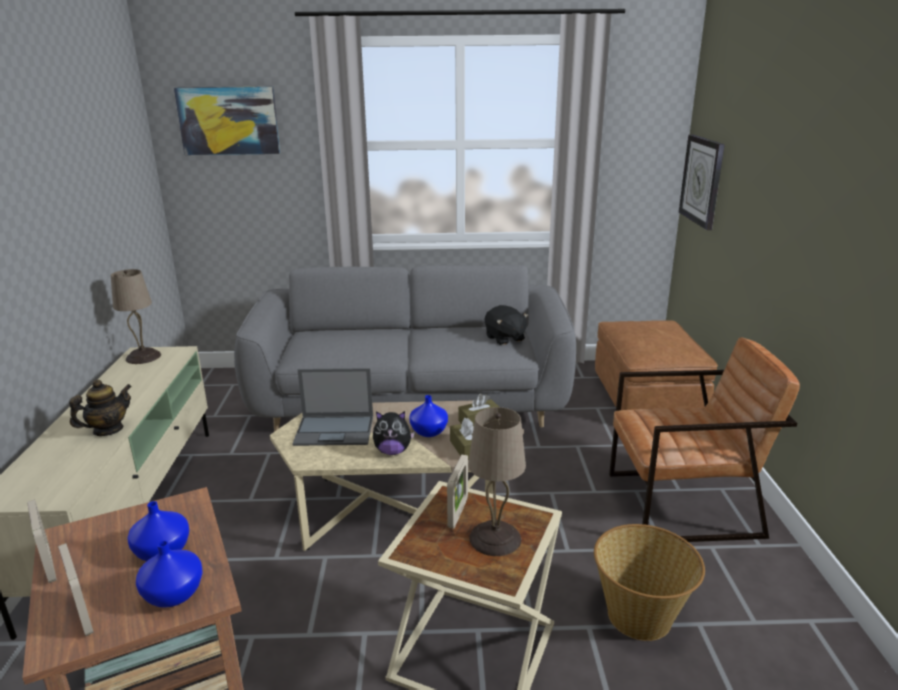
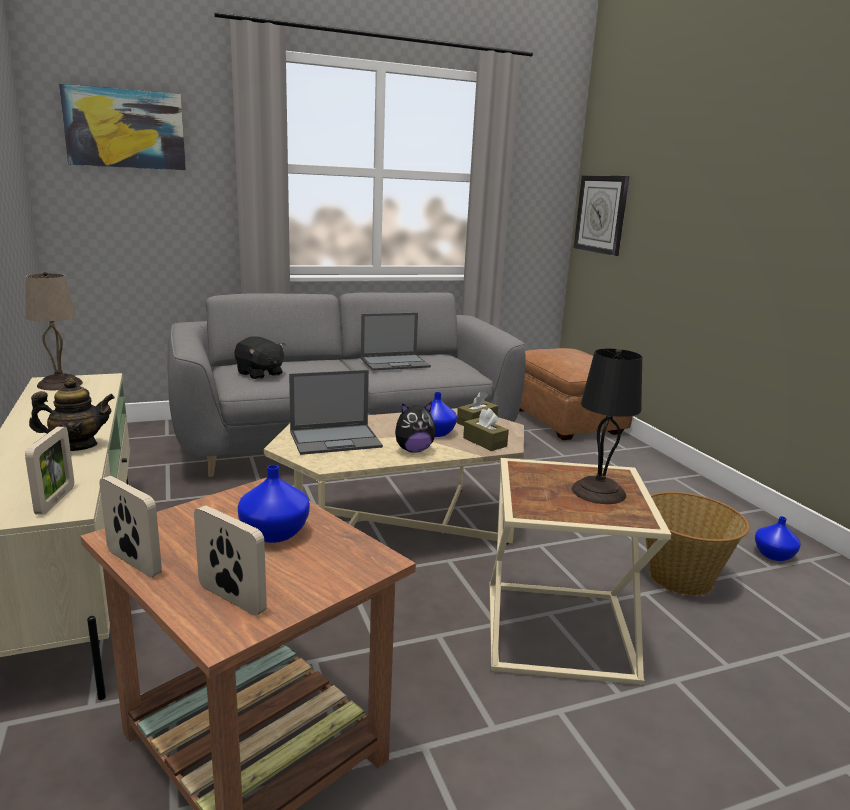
camera: 20 degrees left, 5 degrees down
(108, 430) = (77, 446): teapot -> teapot turned 45 degrees clockwise
(174, 593) = (328, 564): blue vase -> blue vase (773, 555)
(450, 339) = (395, 363): none -> laptop
(458, 513) = (544, 478): picture frame -> picture frame (55, 500)
(494, 539) = (598, 492): beige table lamp -> black table lamp
(504, 338) = (447, 361): black plush toy -> black plush toy (259, 374)
(683, 504) = (653, 492): brown armchair -> none

